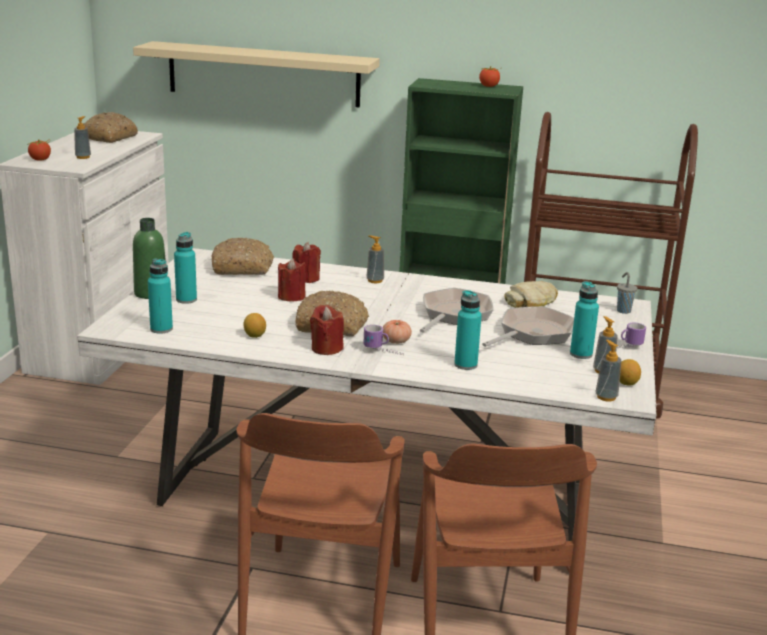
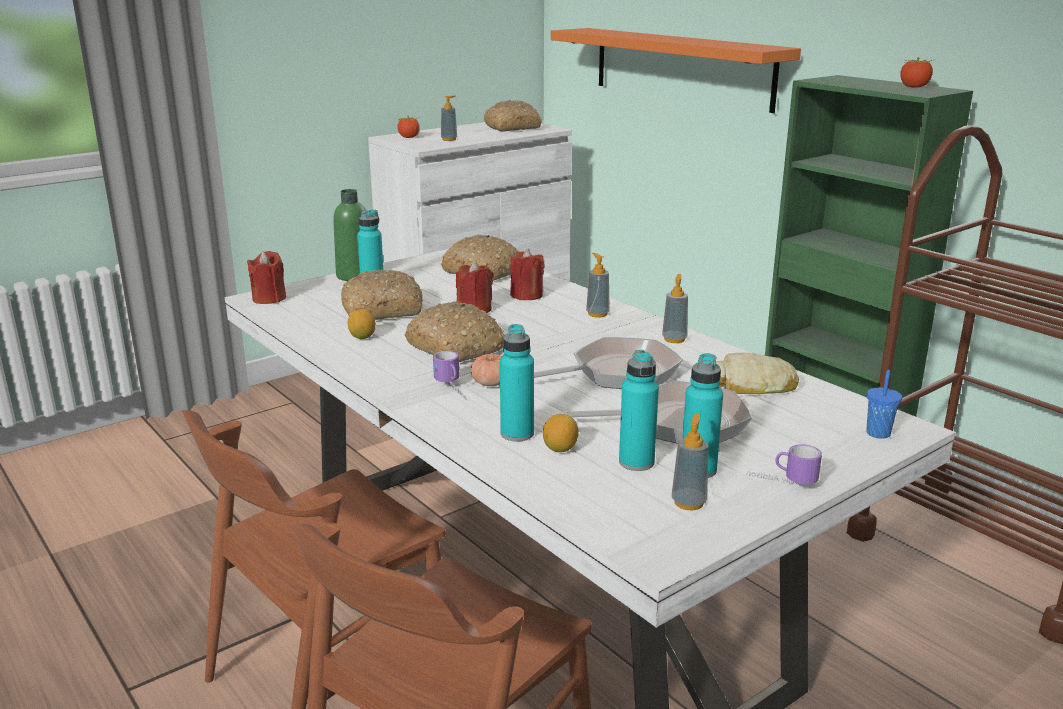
camera: 40 degrees right, 0 degrees up
(161, 329) = (297, 309): turquoise bottle -> turquoise bottle (636, 462)
(228, 313) = (383, 310): none -> bread
(263, 74) = (681, 67): beige shelf -> orange shelf
(326, 348) = (403, 369): red candle -> red candle (269, 298)
(606, 397) = (624, 539): soap dispenser -> soap dispenser (674, 339)
(623, 310) = (878, 433): grey cup -> blue cup
(626, 383) = (693, 531): lemon -> lemon (560, 449)

